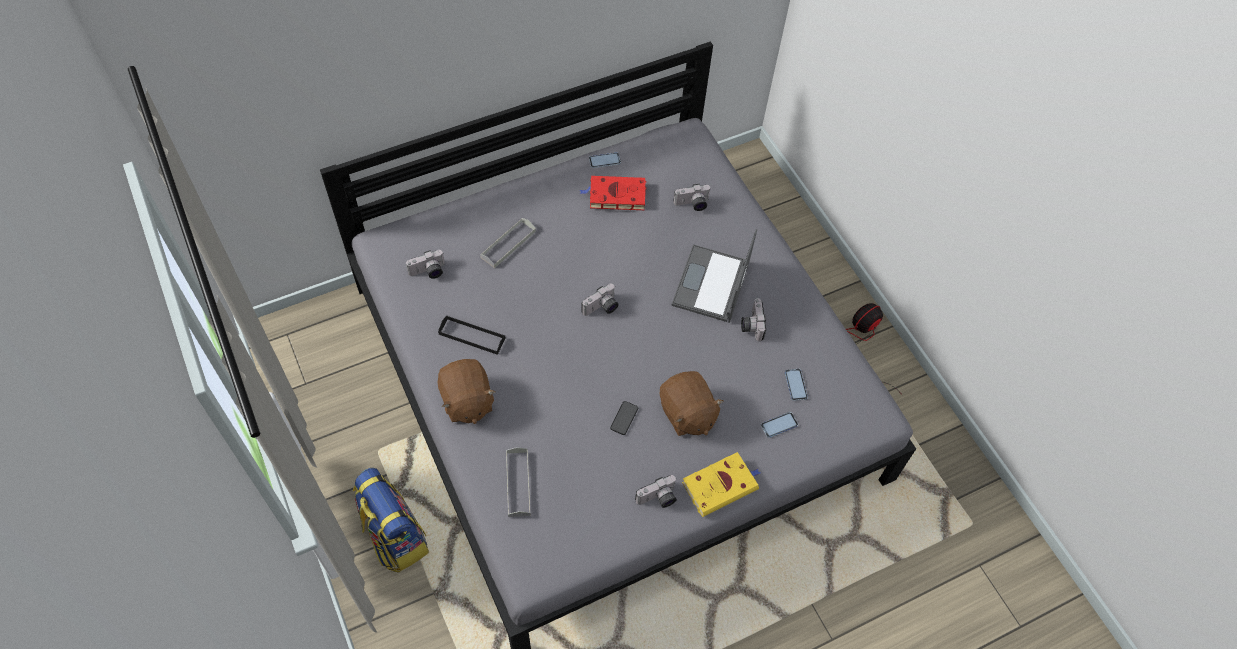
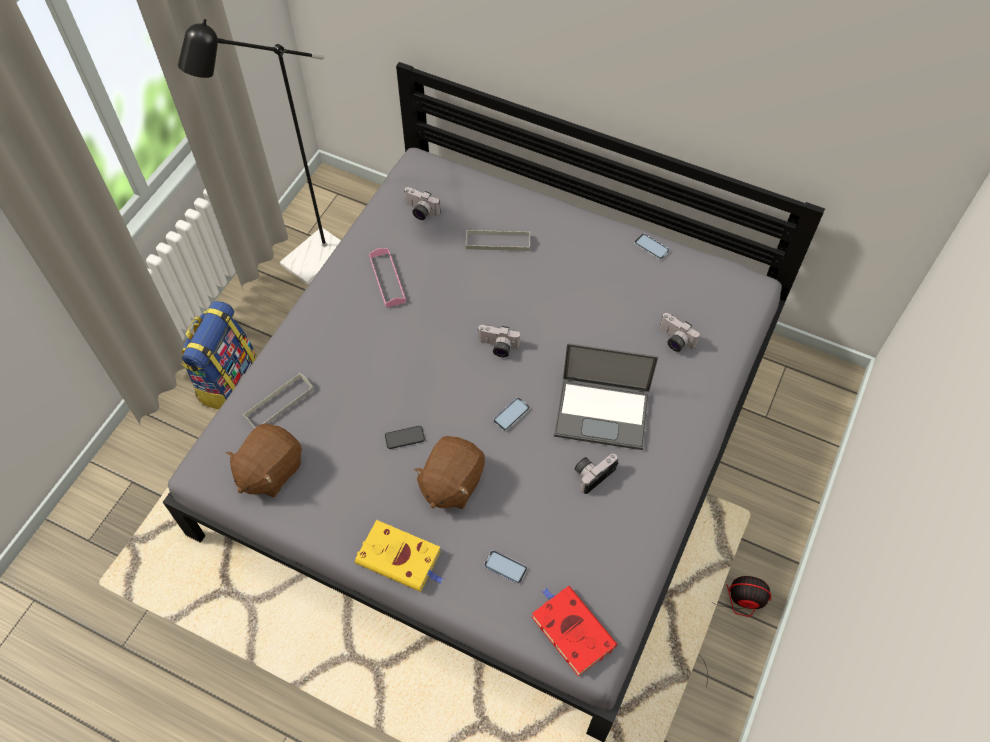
camera: 55 degrees right, 0 degrees up
(336, 404) = (306, 264): none -> black floor lamp
(466, 401) = (325, 318): brown plush toy -> brown plush toy (269, 470)
(472, 336) = (387, 279): black tray -> pink tray
(615, 195) = (622, 278): red book -> red book (571, 630)
(658, 499) = (347, 516): camera -> none
(711, 285) = (603, 412): laptop -> laptop turned 150 degrees counterclockwise
(795, 385) = (562, 554): phone -> phone (511, 415)

